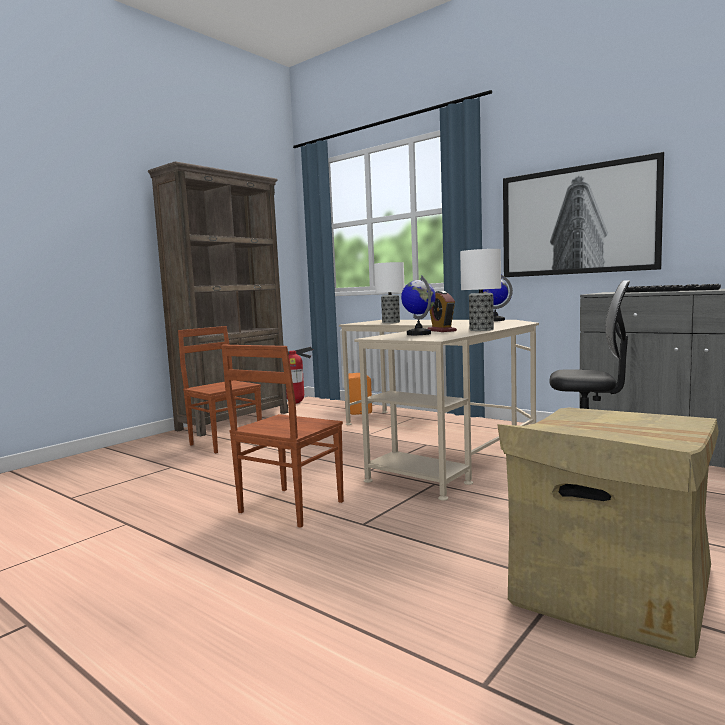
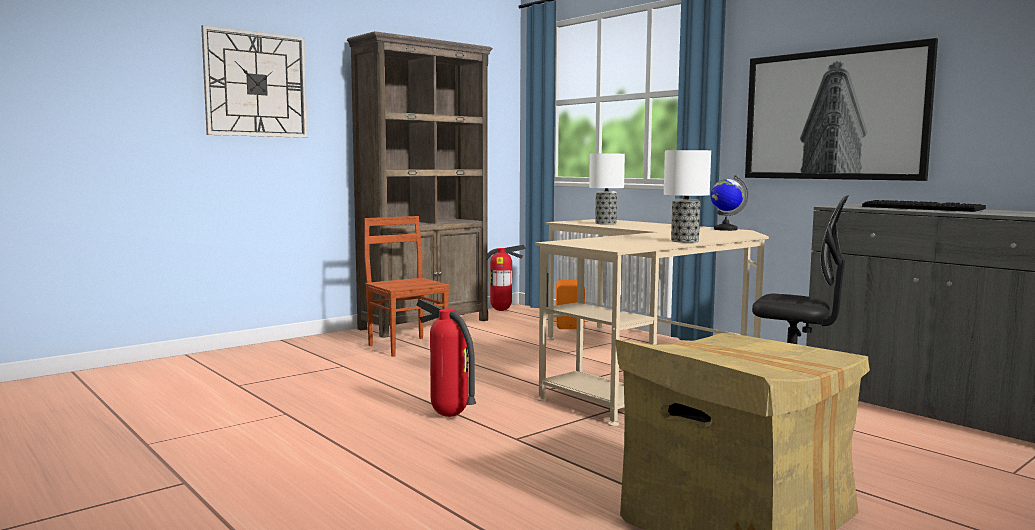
camera: 10 degrees right, 0 degrees up
(64, 211) = (256, 84): none -> wall clock
(289, 507) = (448, 415): brown chair -> fire extinguisher
(419, 334) = (610, 241): globe -> none
(441, 330) = (641, 239): alarm clock -> none

